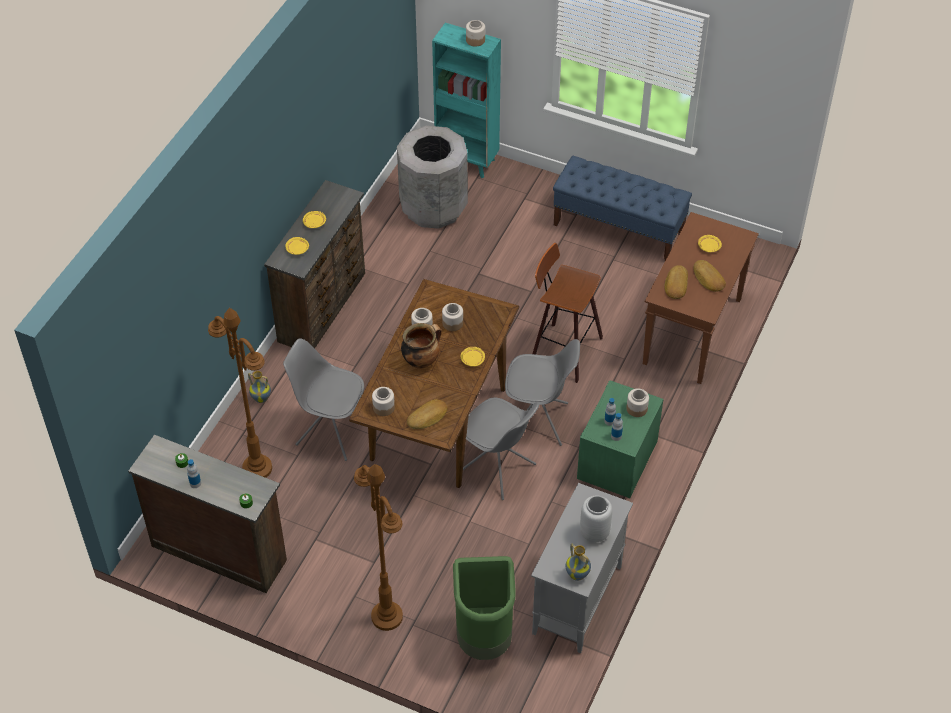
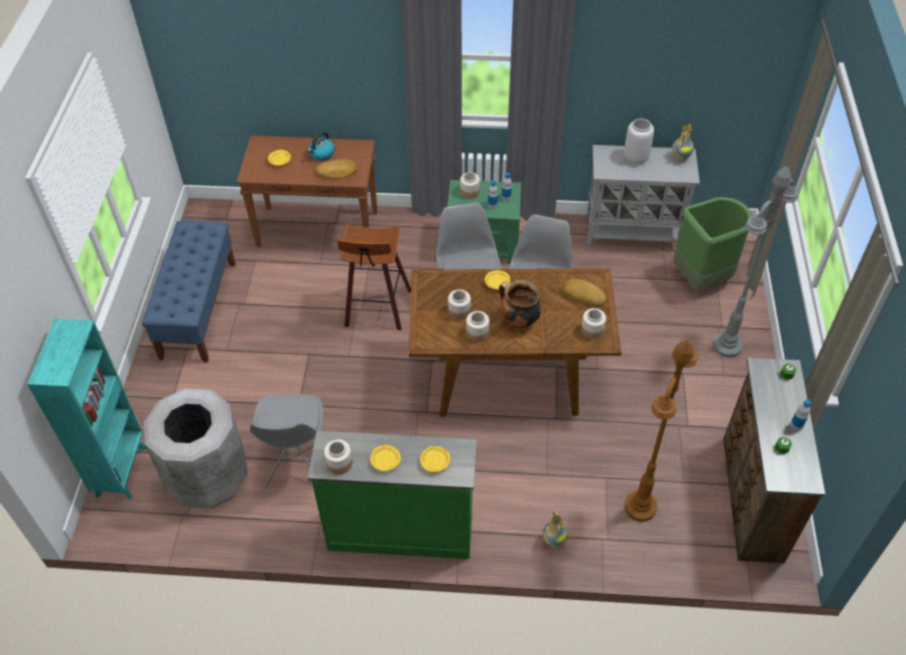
camera: 110 degrees left, 0 degrees up
(324, 307) = (400, 531): brown dresser -> green dresser
(330, 432) = (562, 460): grey chair -> grey chair (296, 464)
(387, 617) = (727, 345): brown floor lamp -> grey floor lamp
(475, 40) = (61, 342): jar -> jar (339, 463)
(708, 278) = (321, 154): bread -> kettle

